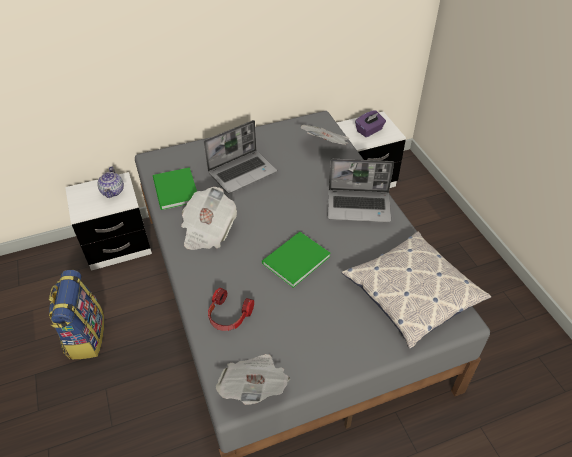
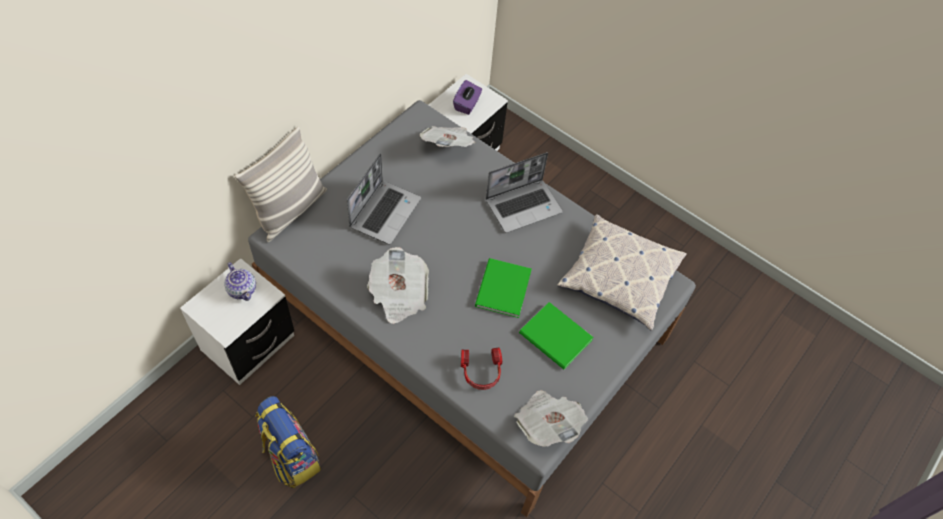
camera: 35 degrees left, 10 degrees up
(175, 191) = (330, 264): green book -> green book (556, 339)
(176, 147) = (290, 210): none -> pillow

